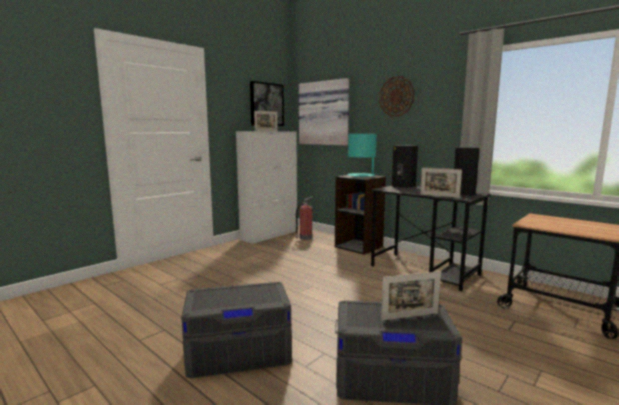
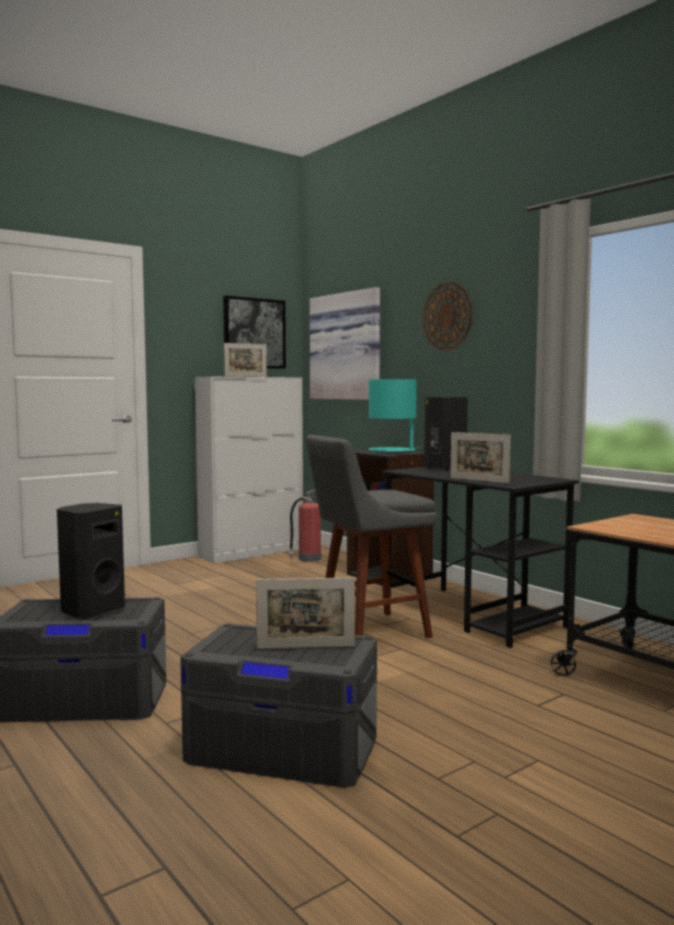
camera: 10 degrees right, 5 degrees down
(376, 286) = (367, 632): none -> grey stool
(463, 194) = (528, 479): black speaker -> black speaker (91, 610)

